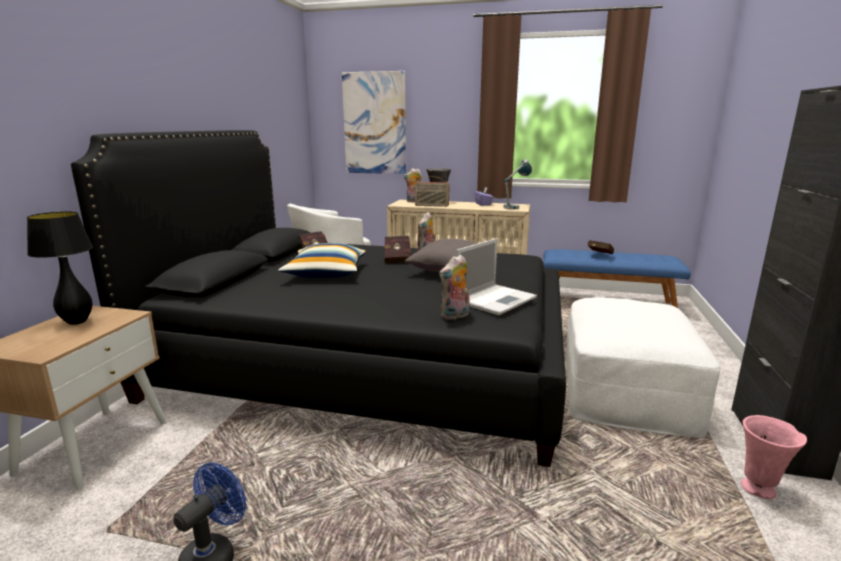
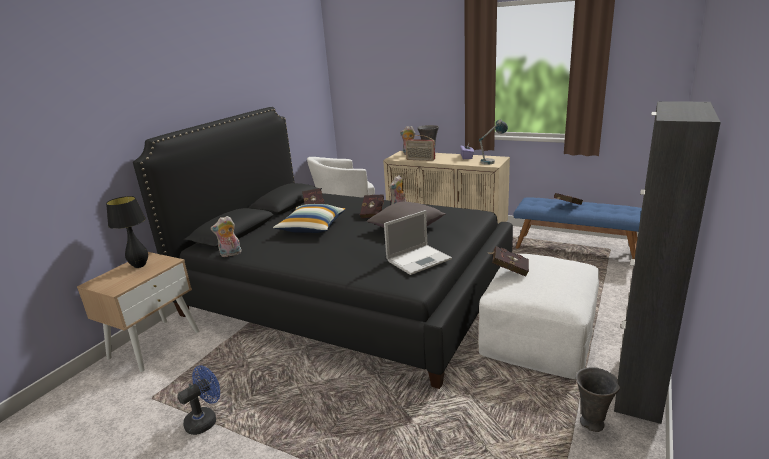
camera: 15 degrees right, 5 degrees up
(374, 123) = (379, 85): picture -> none
(455, 316) = (379, 273): plush toy -> plush toy (230, 254)
(594, 311) = (508, 269): none -> red book
(759, 490) = (592, 424): pink vase -> grey vase

